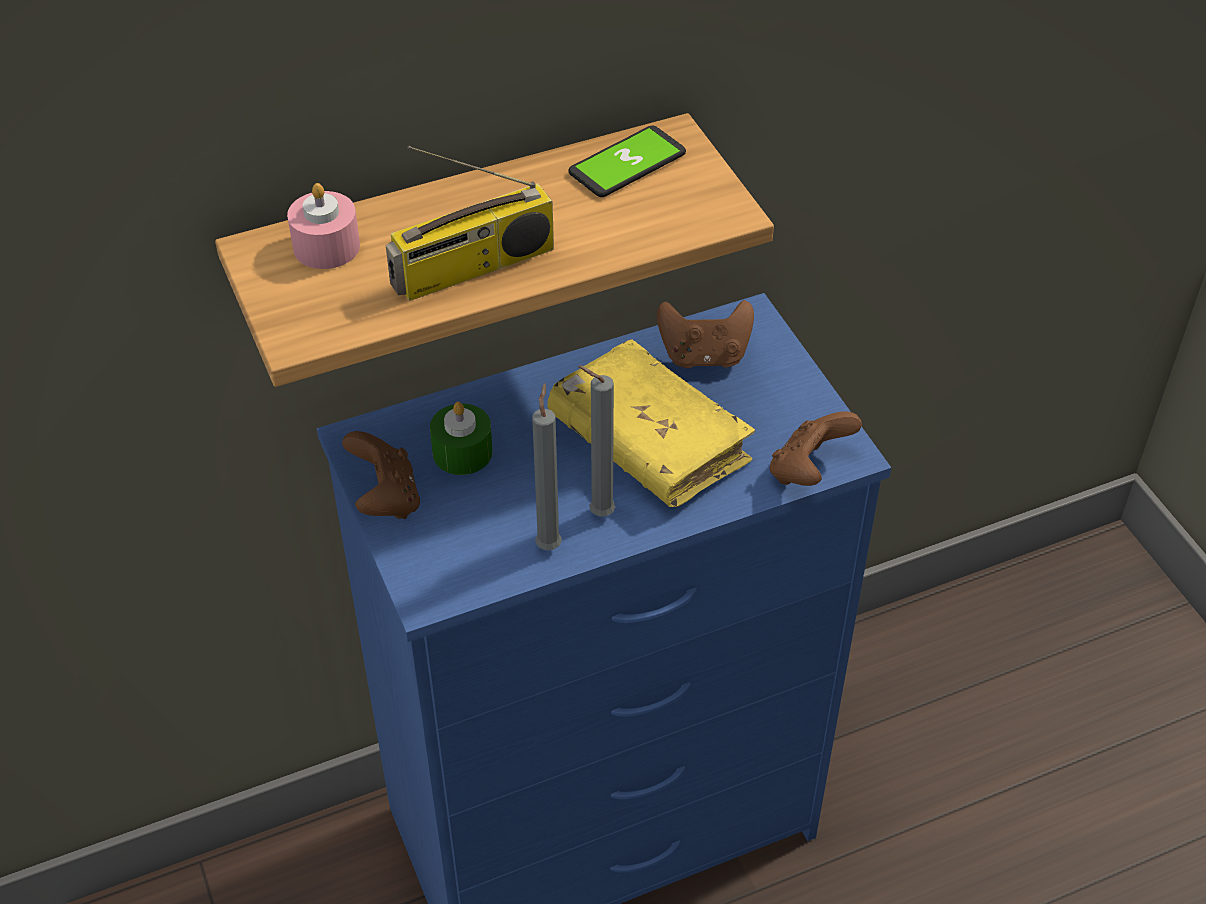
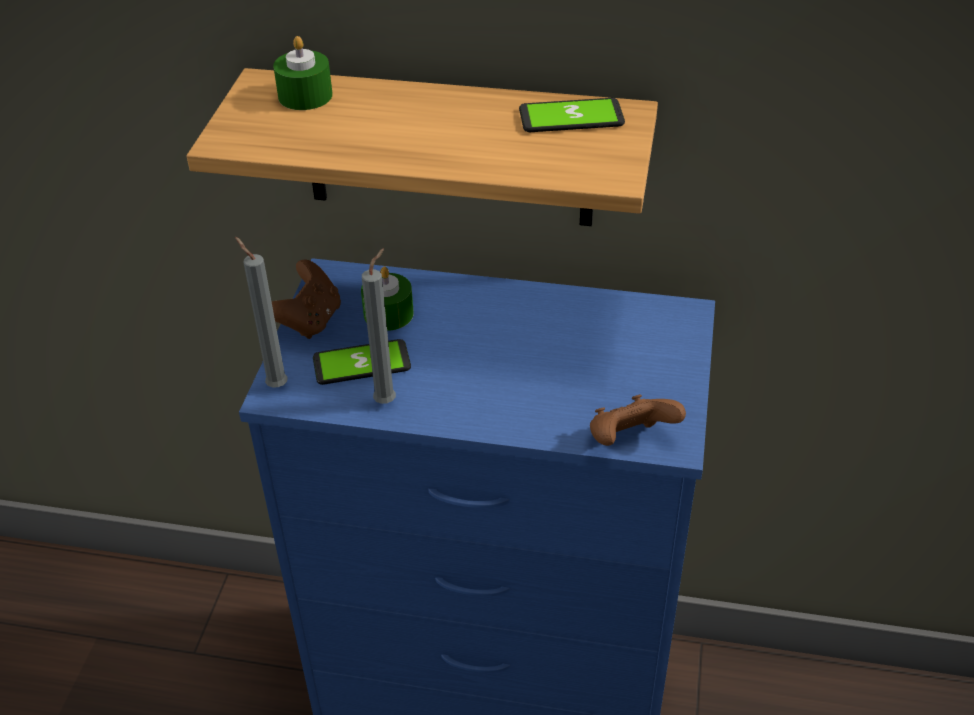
camera: 35 degrees right, 5 degrees down
(326, 246) = (305, 95): pink candle -> green candle
(473, 269) = (384, 143): radio -> none
(486, 518) = (361, 363): none -> phone
(597, 513) = (441, 396): grey candle -> grey candle (275, 385)
(648, 442) = (525, 365): yellow book -> none
(704, 356) = (624, 324): brown game controller -> none

